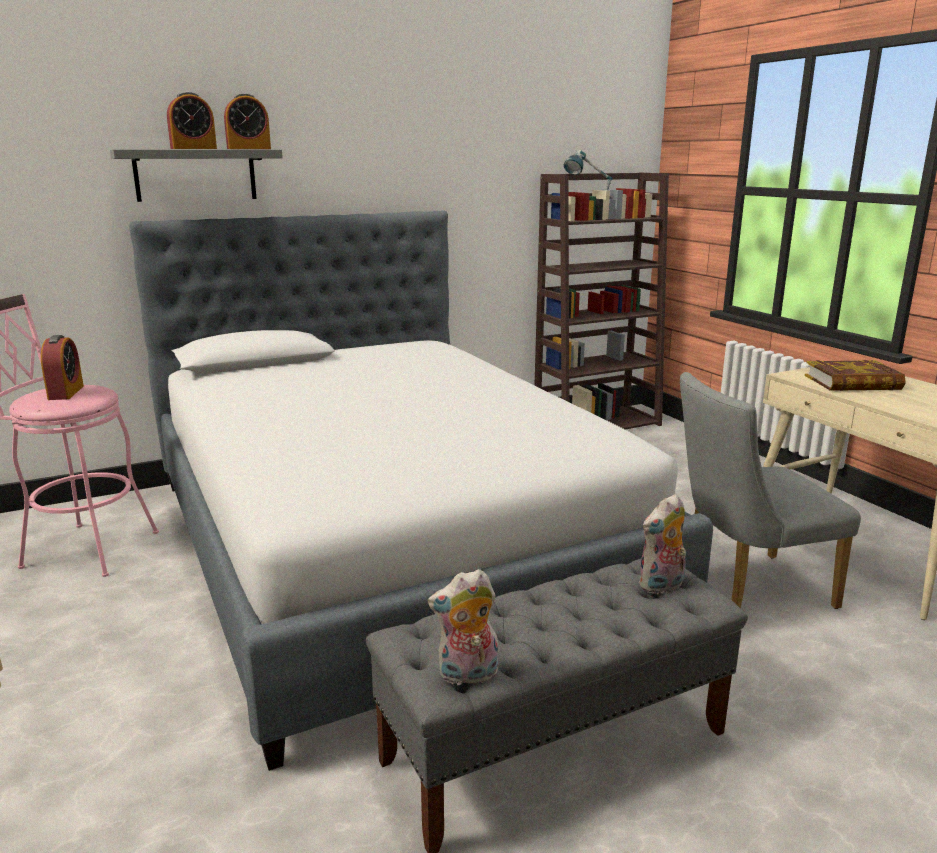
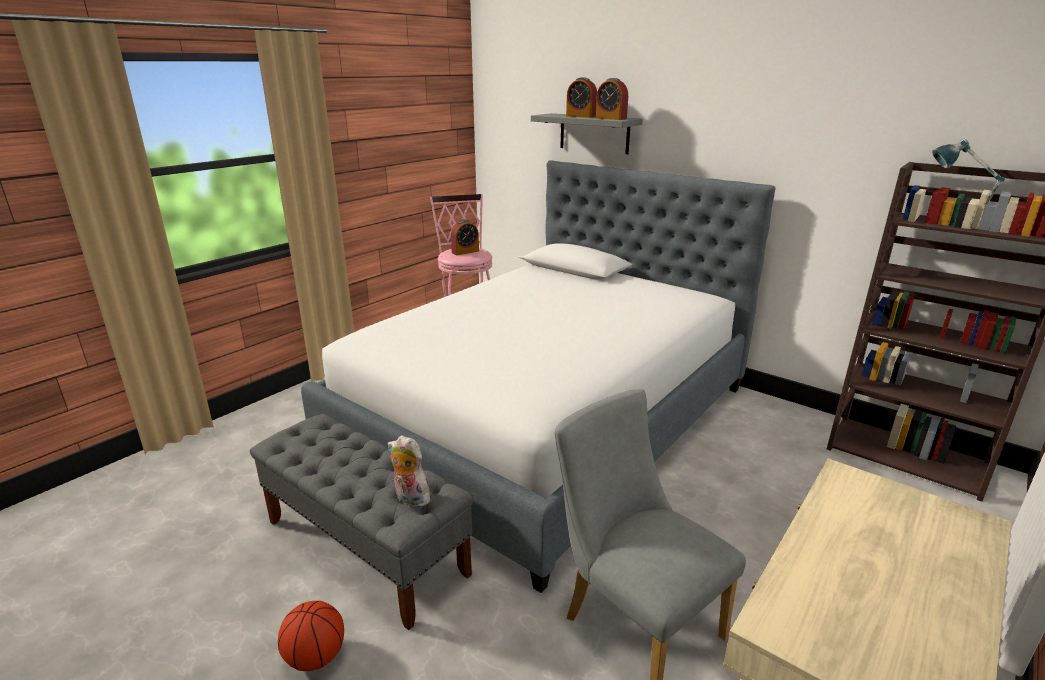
camera: 65 degrees right, 5 degrees up
(467, 676) = (283, 448): plush toy -> none
(753, 824) = (316, 657): none -> basketball
(853, 383) = (879, 526): book -> none

